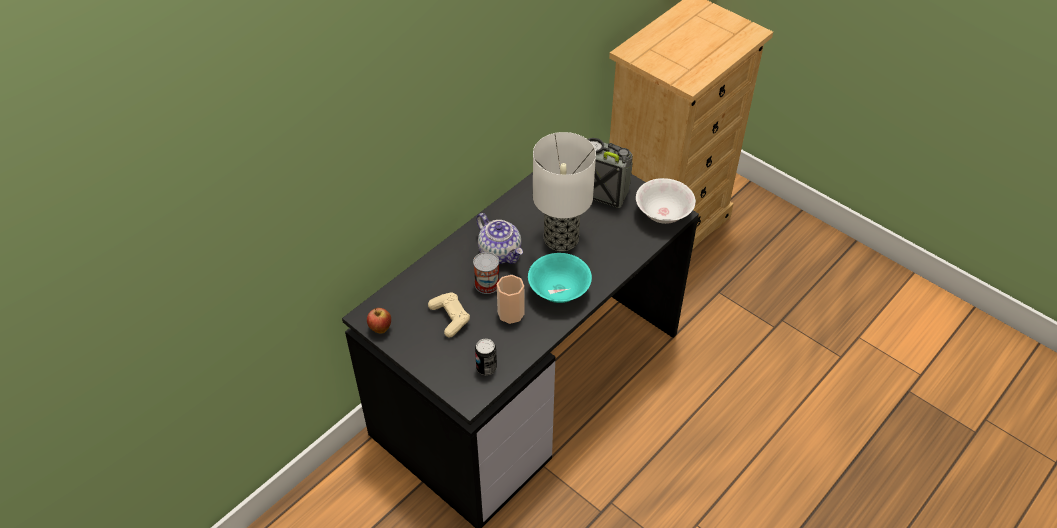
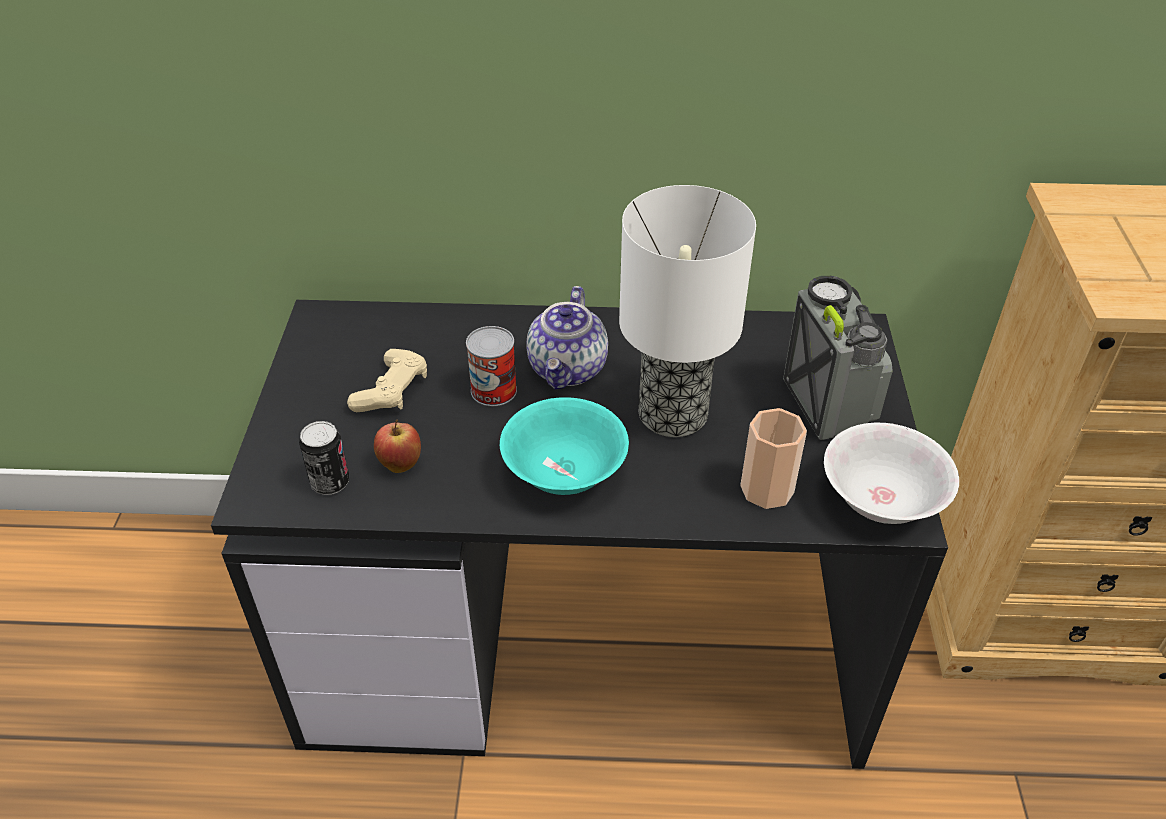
camera: 50 degrees right, 5 degrees down
(380, 329) = (308, 341): apple -> apple (400, 465)
(511, 313) = (464, 446): cup -> cup (767, 489)

